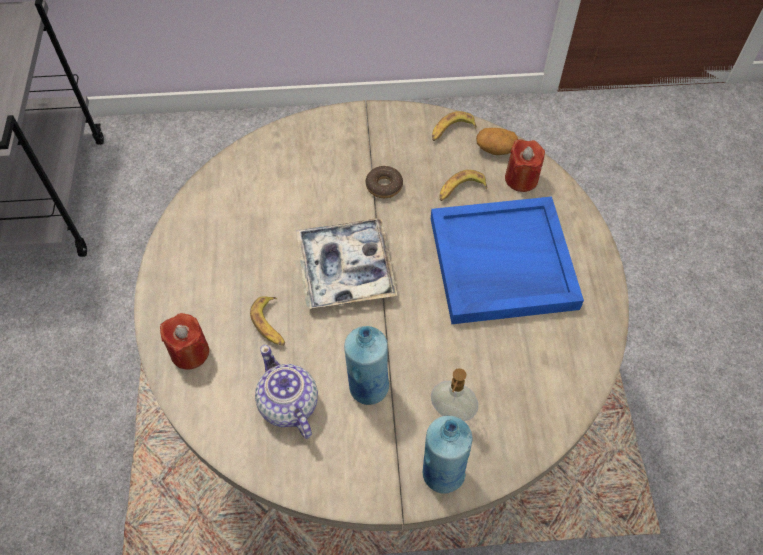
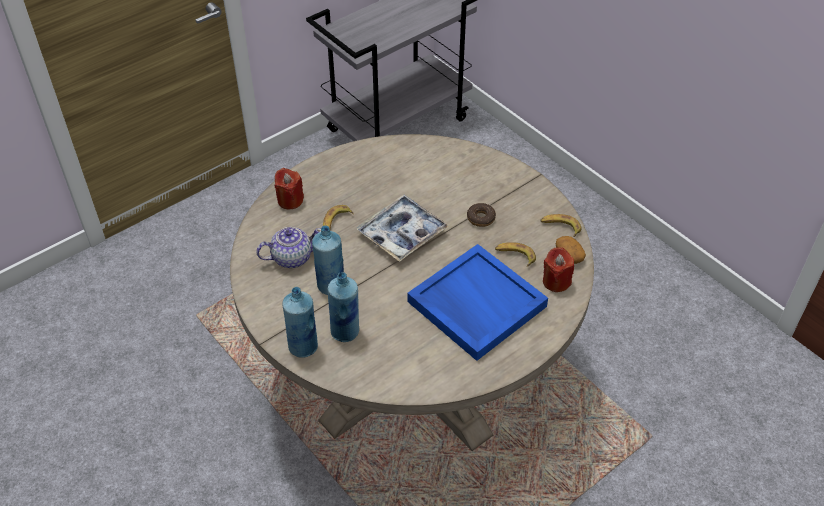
camera: 55 degrees right, 10 degrees down
(288, 405) = (291, 258): teapot -> teapot turned 45 degrees clockwise
(451, 413) = (345, 331): soap dispenser -> blue bottle

